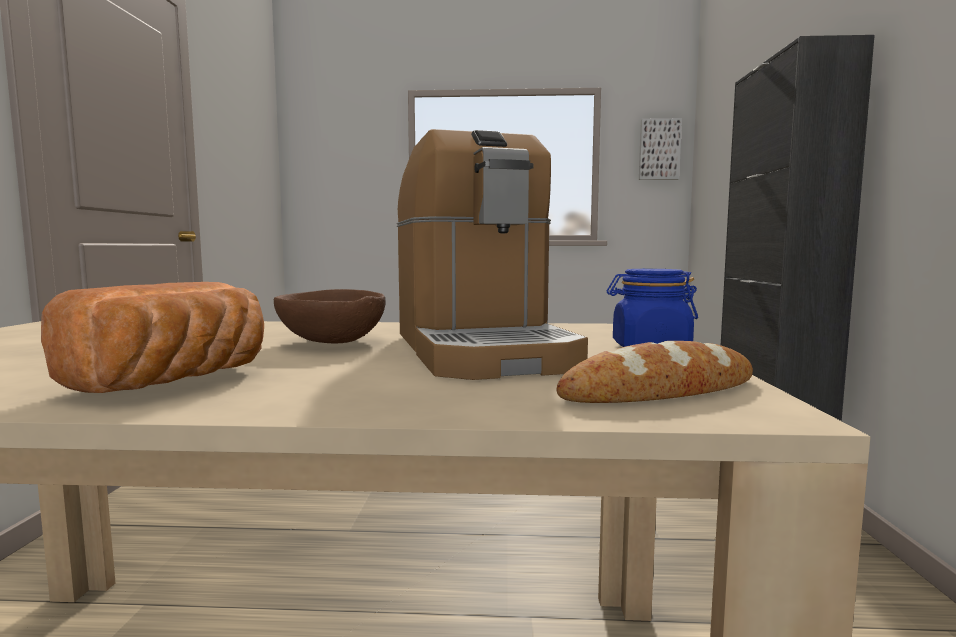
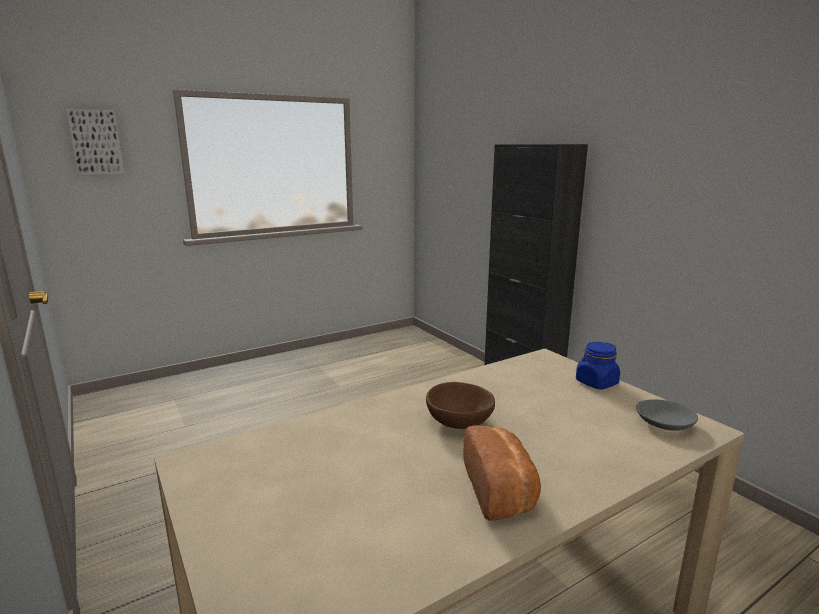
camera: 35 degrees left, 10 degrees up
(480, 349) = (541, 407): coffee machine -> none
(659, 150) = (392, 151): picture -> picture (96, 142)
(660, 390) = (663, 424): bread -> grey bowl

